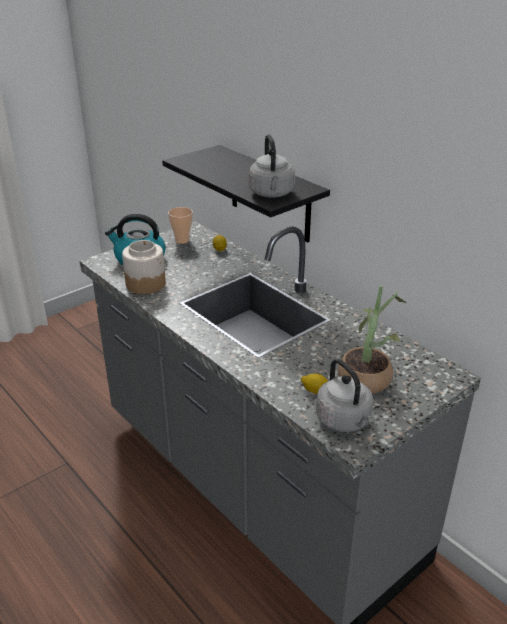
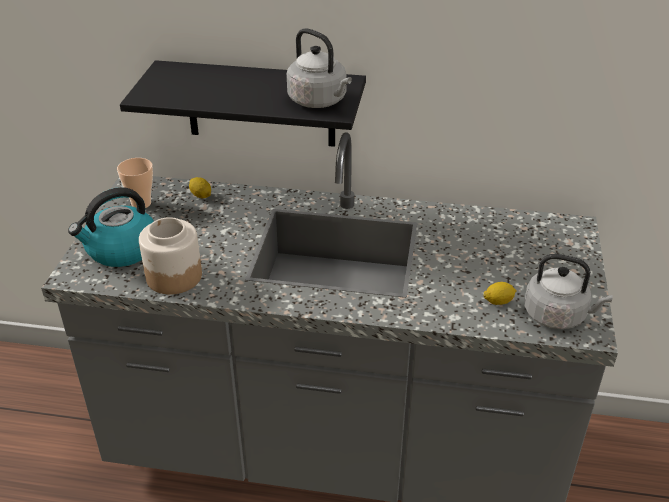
camera: 40 degrees left, 5 degrees up
(367, 376) = (518, 262): potted plant -> none

